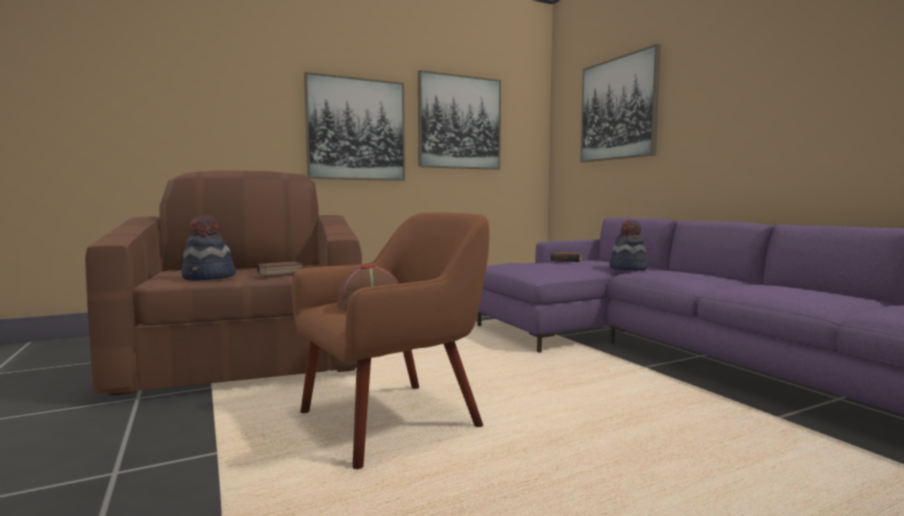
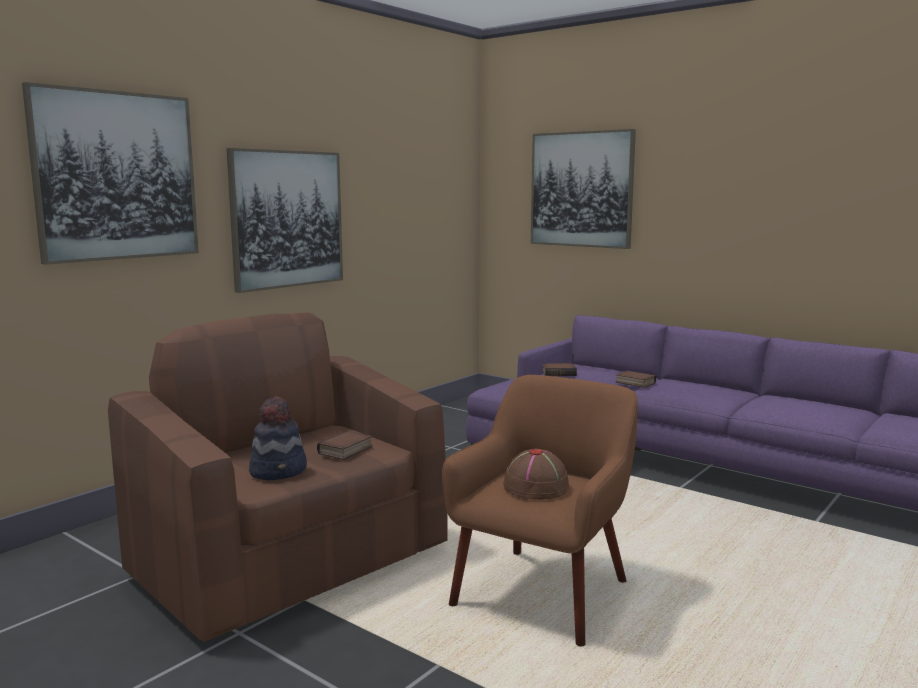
camera: 25 degrees left, 5 degrees up
(459, 122) = (394, 197): picture -> picture (116, 176)
(627, 268) = (634, 383): hat -> book

